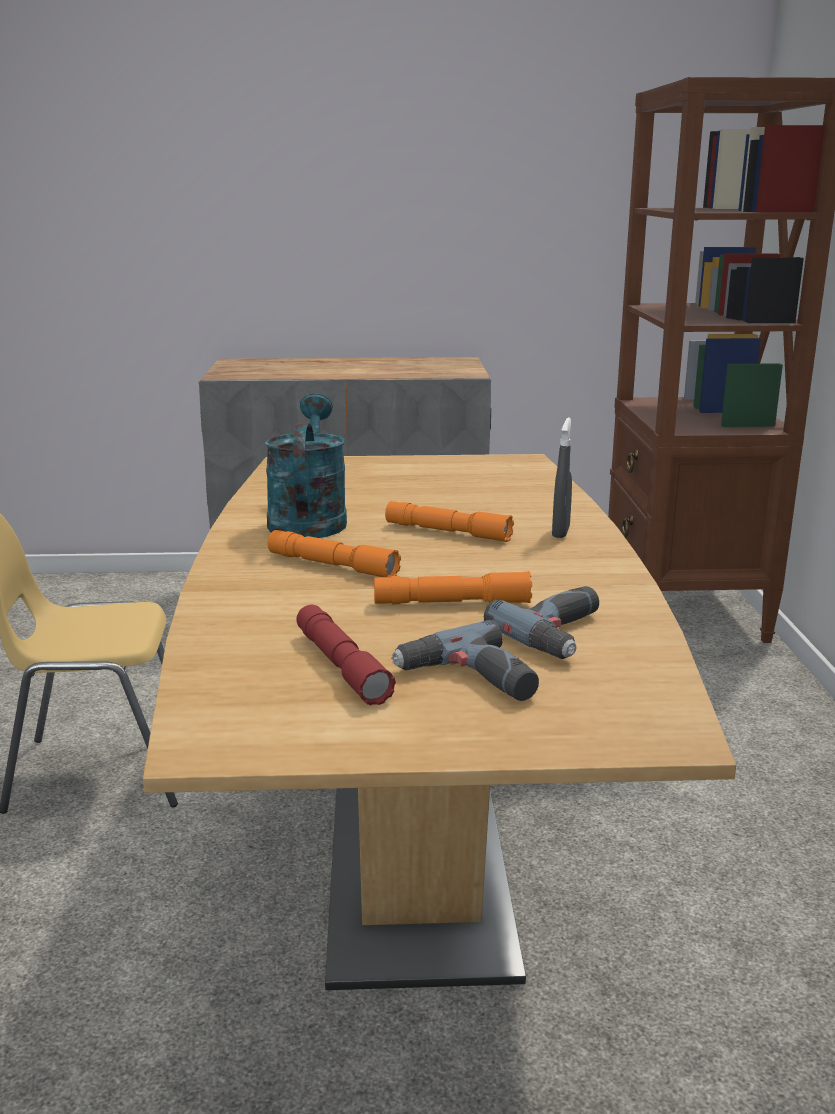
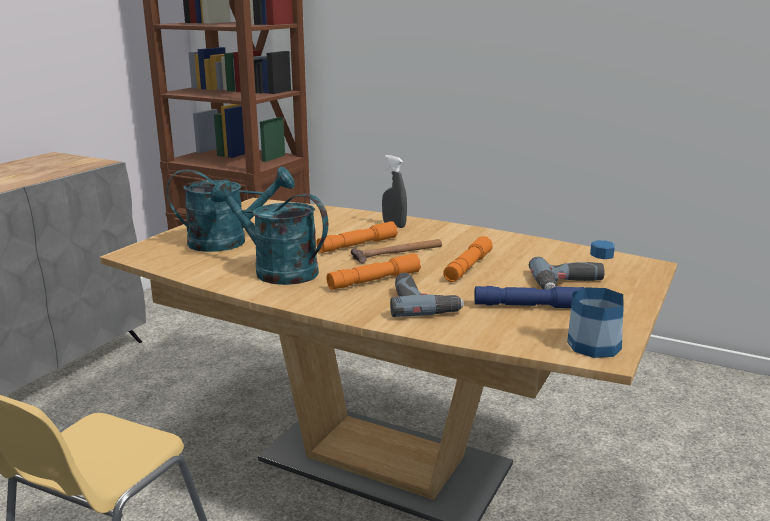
camera: 60 degrees left, 0 degrees up
(232, 734) = (594, 345): none -> bottle
(341, 666) = (528, 306): red flashlight -> blue flashlight
(370, 482) = (229, 242): none -> turquoise watering can
(450, 556) = (398, 253): none -> hammer
(563, 634) = (531, 256): power drill -> power drill (422, 303)

